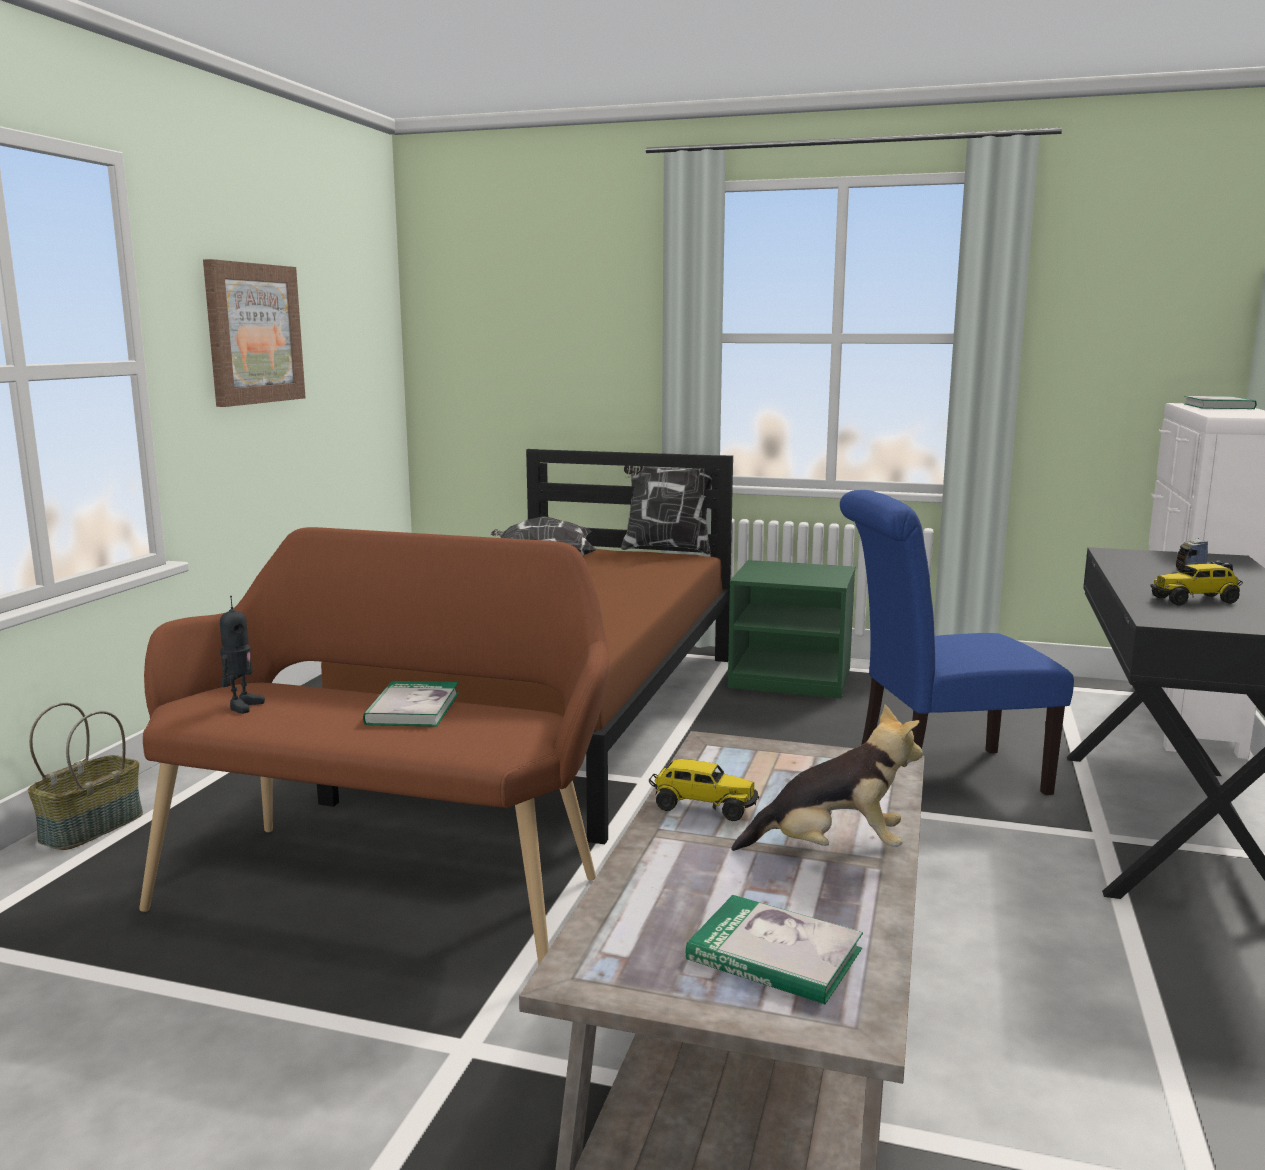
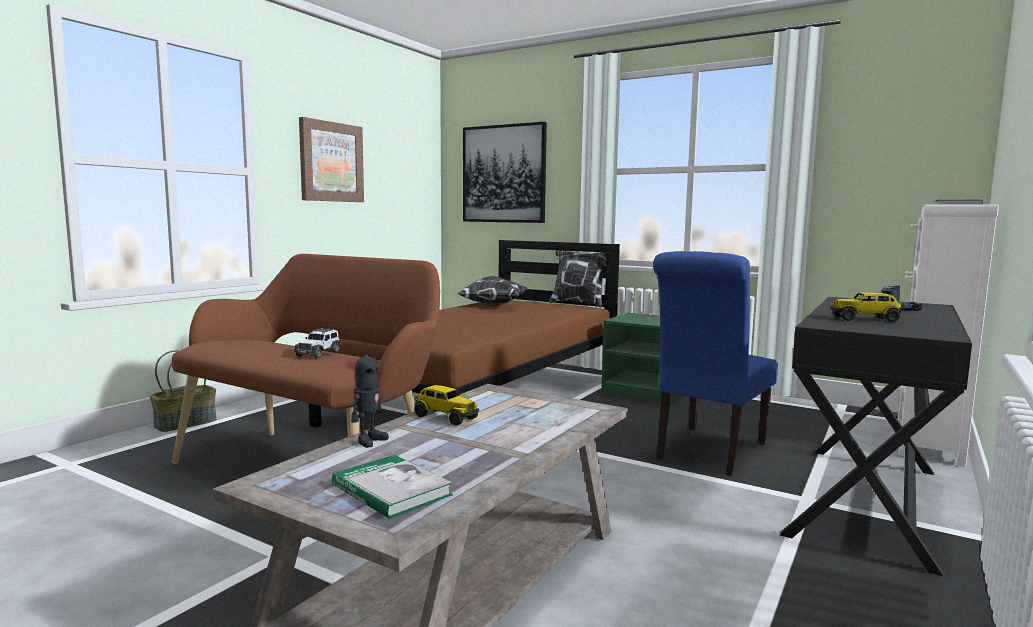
camera: 15 degrees right, 5 degrees down
(242, 706) = (231, 346): toy robot -> toy robot (369, 440)
(413, 708) = (319, 353): book -> toy car
(521, 337) = (504, 174): none -> picture
(831, 849) = (500, 445): plush toy -> none
(938, 777) = (708, 452): blue chair -> blue chair turned 60 degrees counterclockwise

